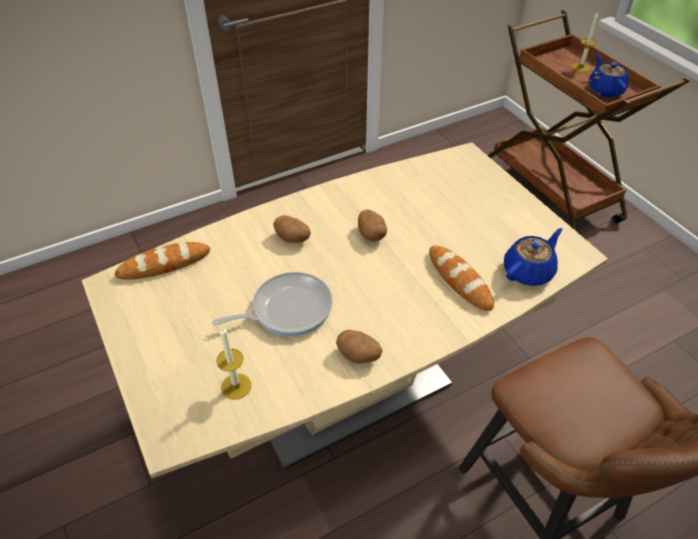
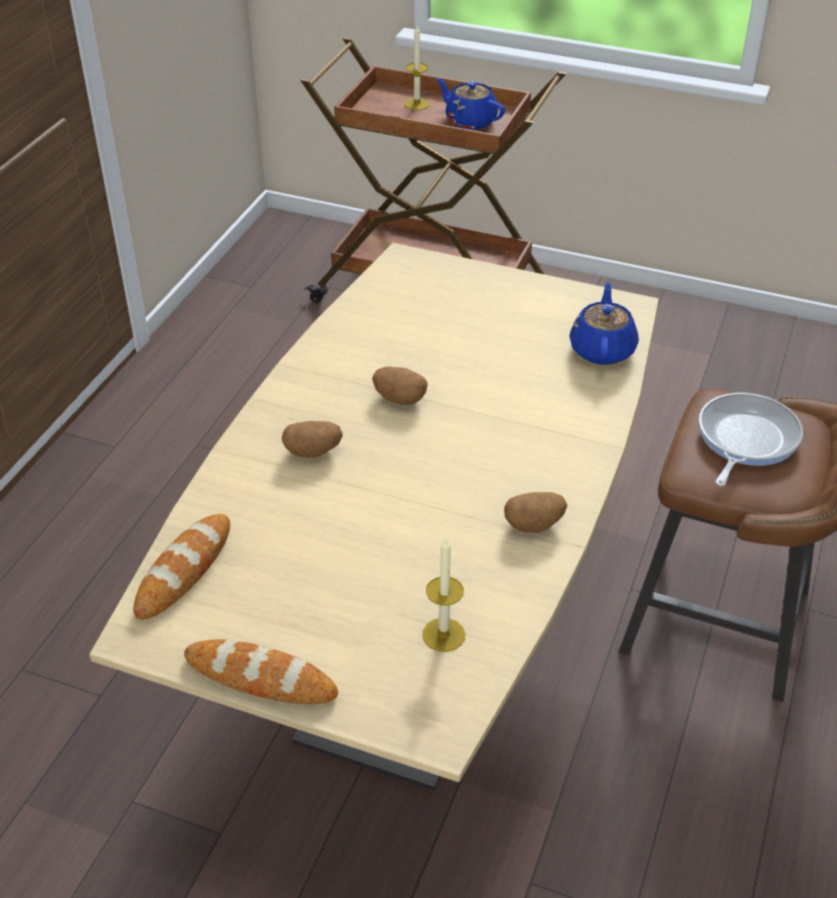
camera: 40 degrees left, 5 degrees down
(287, 309) = (402, 527): frying pan -> frying pan (745, 439)
(459, 280) = (547, 395): bread -> bread (260, 677)

